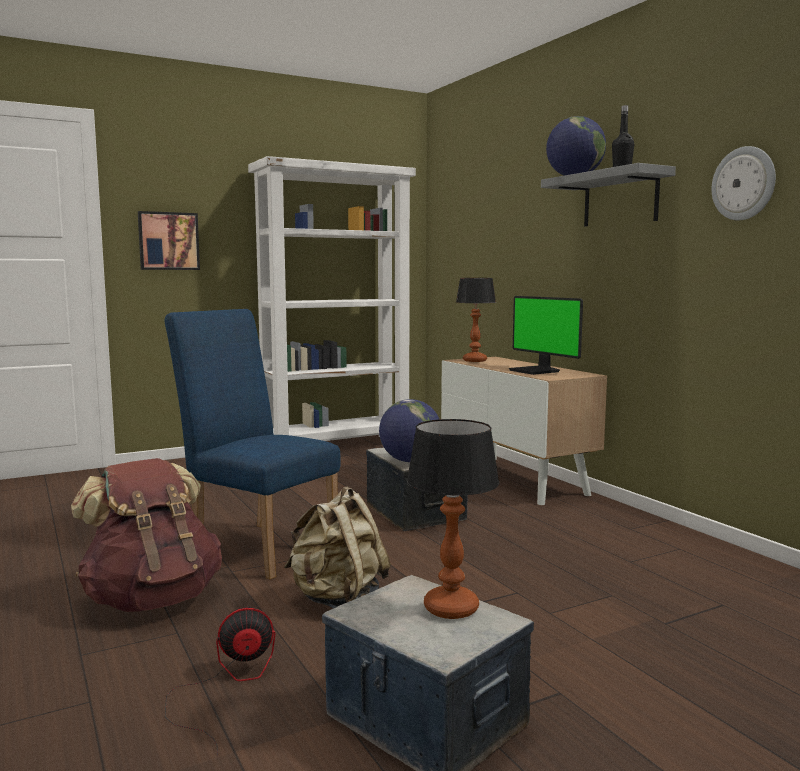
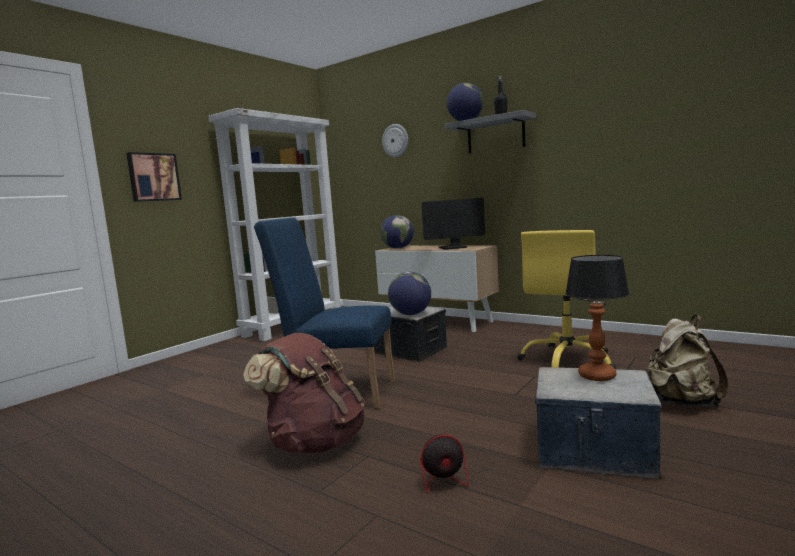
camera: 25 degrees left, 0 degrees up
(228, 684) = (453, 472): fan -> fan turned 150 degrees counterclockwise
(338, 600) = (442, 408): beige backpack -> beige backpack (681, 402)
(475, 360) = (398, 248): table lamp -> globe
(536, 371) = (452, 248): monitor -> monitor turned 135 degrees clockwise
(604, 582) = (567, 360): none -> yellow office chair
(744, 183) = (584, 121): wall clock -> wall clock (395, 140)

